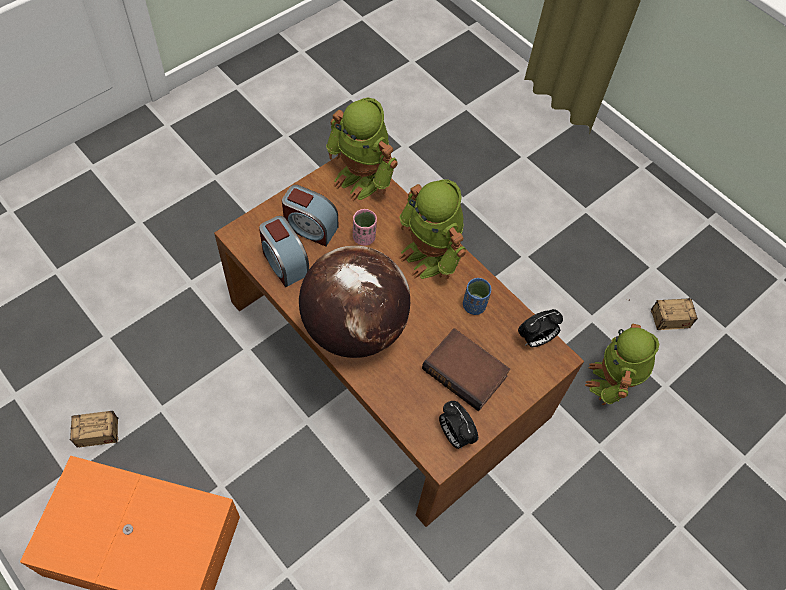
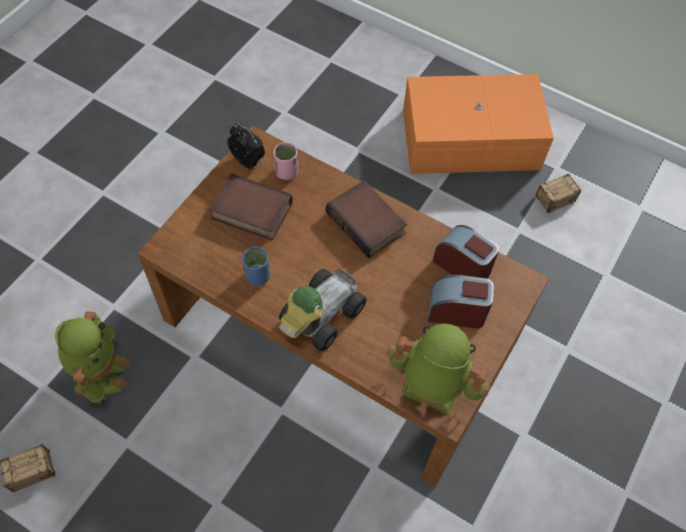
camera: 165 degrees right, 0 degrees up
(353, 328) = (368, 223): globe -> book
(364, 237) = (395, 317): pink cup -> pink cup (286, 172)
(430, 255) = (318, 317): toy robot -> toy car
(535, 339) = (188, 259): alarm clock -> none

